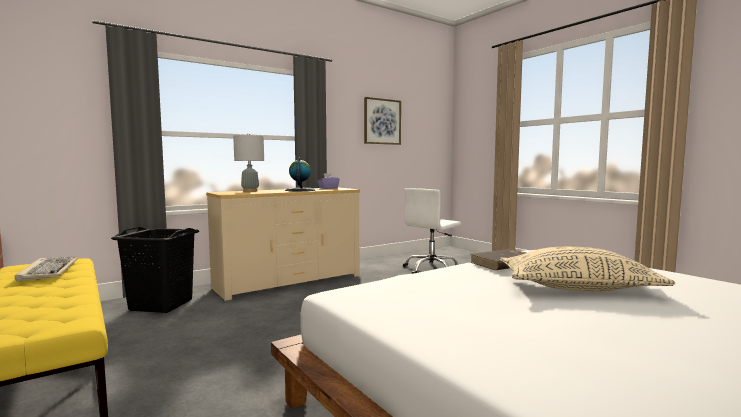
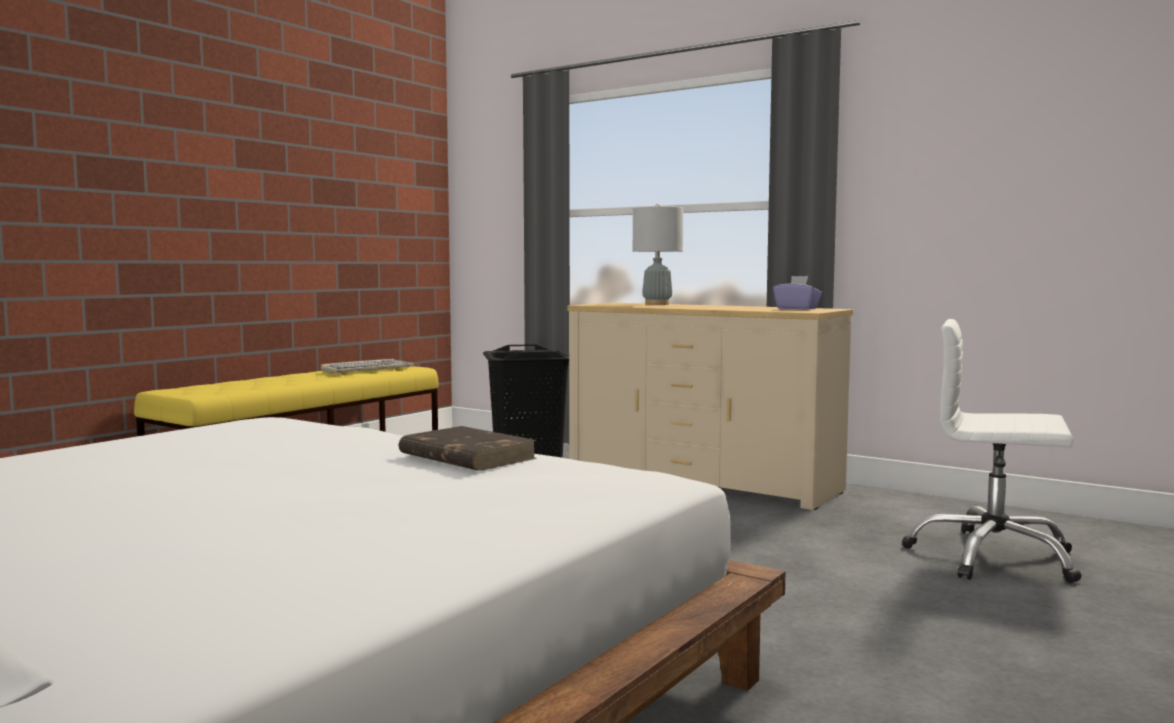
camera: 70 degrees right, 0 degrees up
(300, 190) = (717, 307): globe -> none
(382, 121) = (1035, 139): picture -> none
(576, 288) = (297, 489): beige pillow -> none

